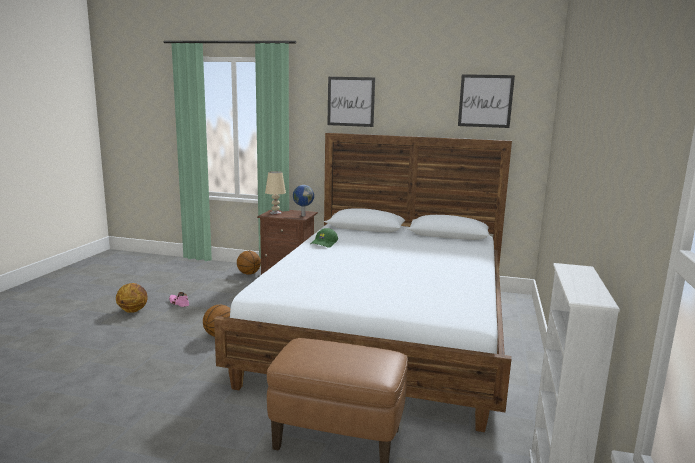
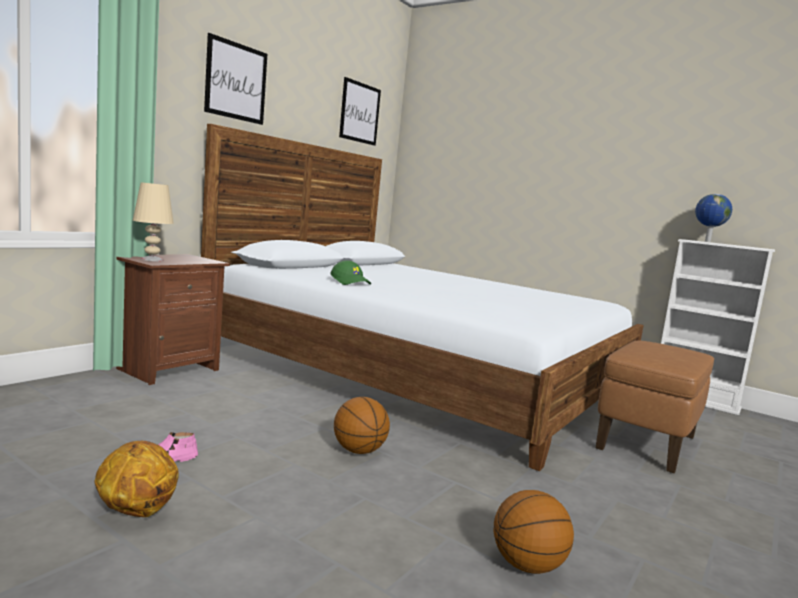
camera: 70 degrees left, 5 degrees down
(249, 273) = (104, 386): basketball -> basketball (527, 565)
(303, 215) = (201, 259): globe -> globe (706, 241)

